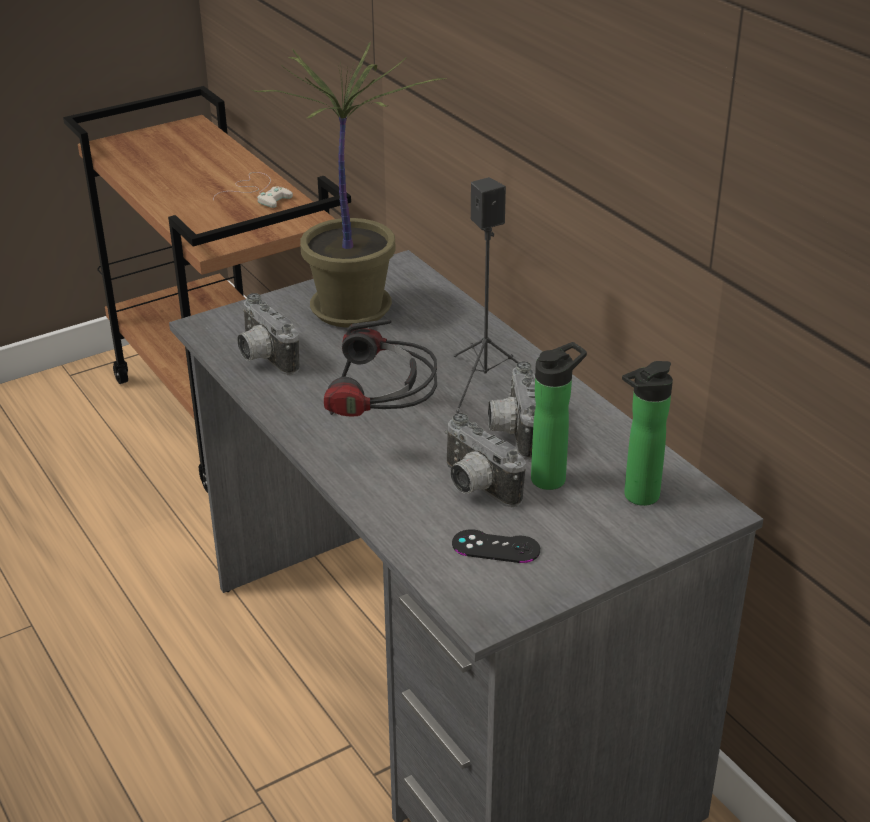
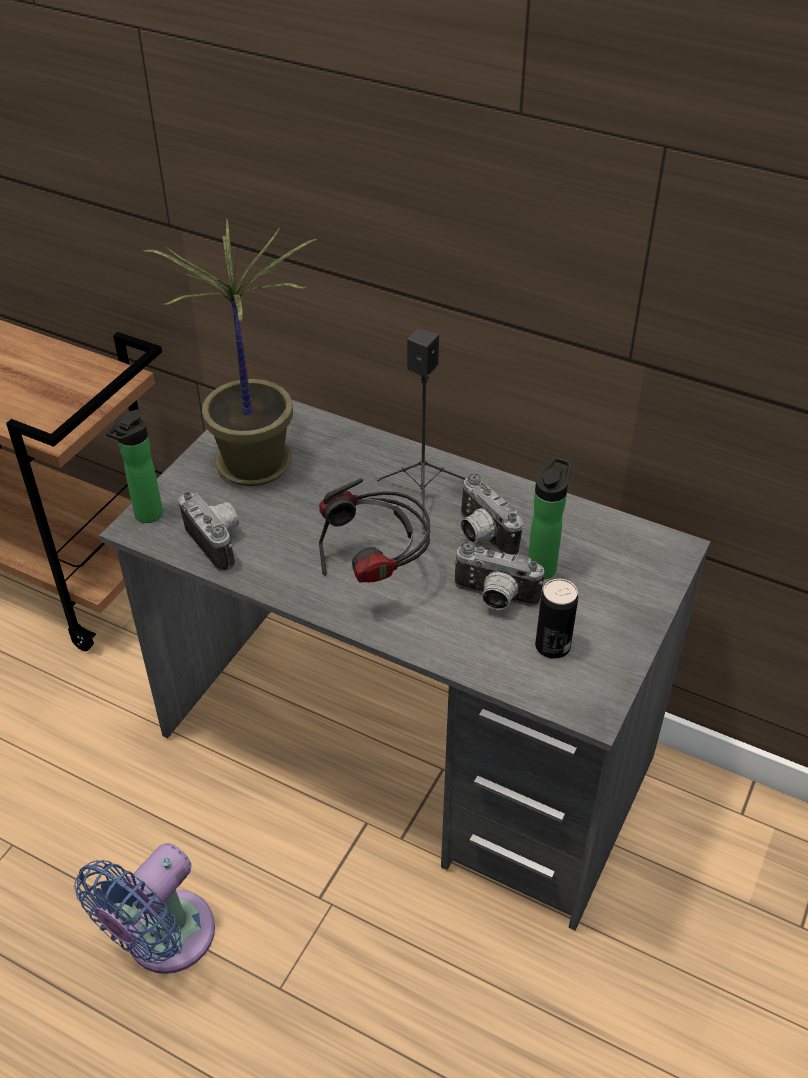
camera: 30 degrees left, 10 degrees up
(92, 760) = (163, 940): none -> blue fan
(257, 192) = (49, 364): white game controller -> none
(262, 358) = (218, 542): camera -> camera turned 150 degrees counterclockwise
(496, 547) = (552, 646): black game controller -> can
(637, 497) = (615, 558): bottle -> bottle (146, 517)

